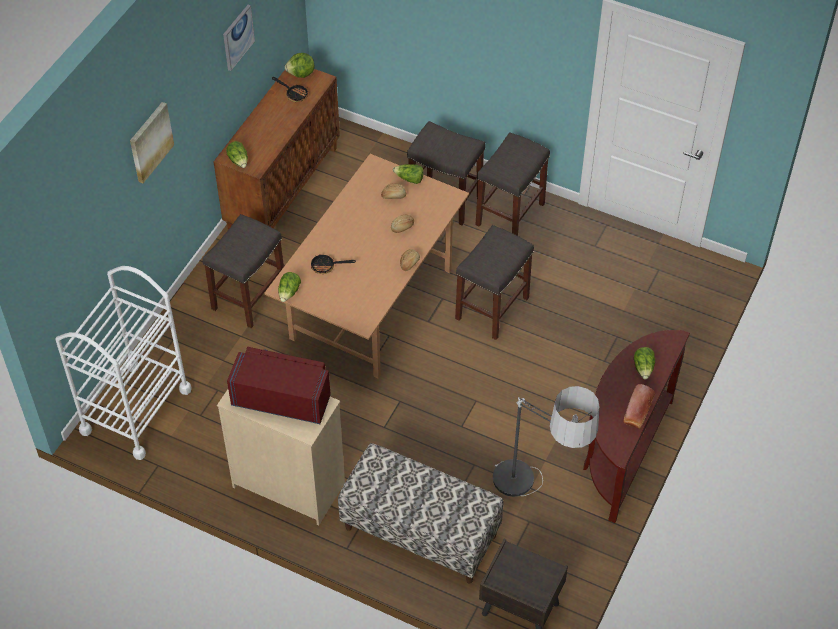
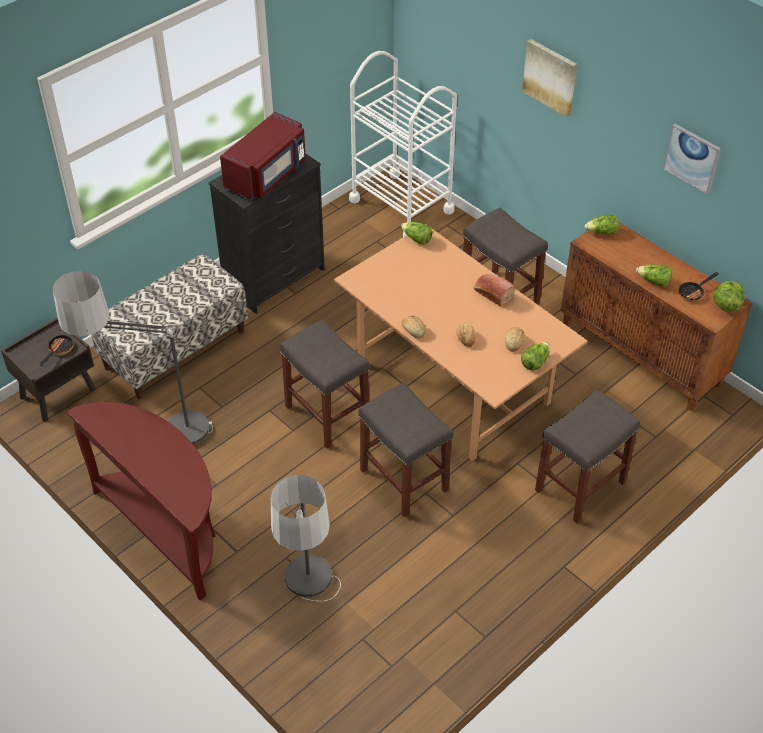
camera: 110 degrees right, 5 degrees down
(289, 484) = (274, 279): beige dresser -> black dresser
(326, 266) = (437, 270): frying pan -> frying pan (58, 350)
(510, 215) = (535, 541): grey stool -> grey stool (326, 414)
(637, 412) = (120, 444): bread -> bread (492, 294)
(642, 329) = (311, 611): none -> floor lamp
(644, 368) = (169, 471): lettuce -> lettuce (653, 281)

